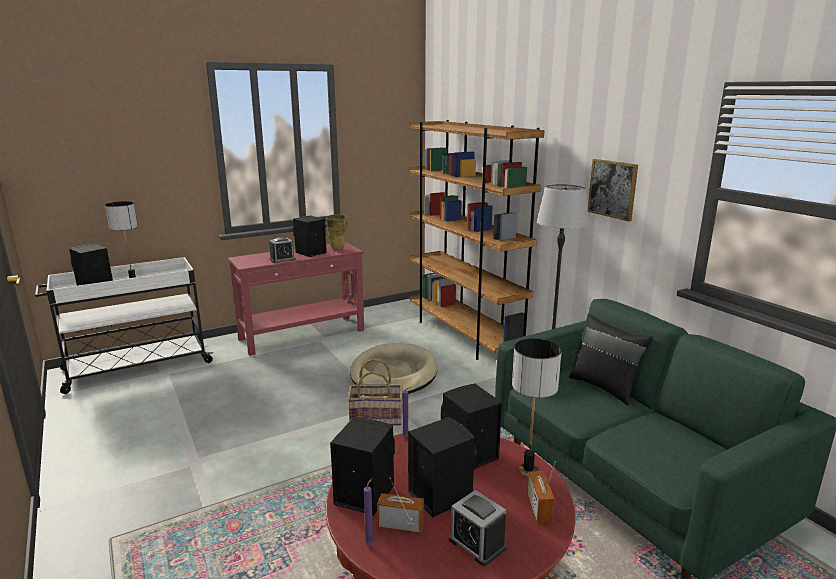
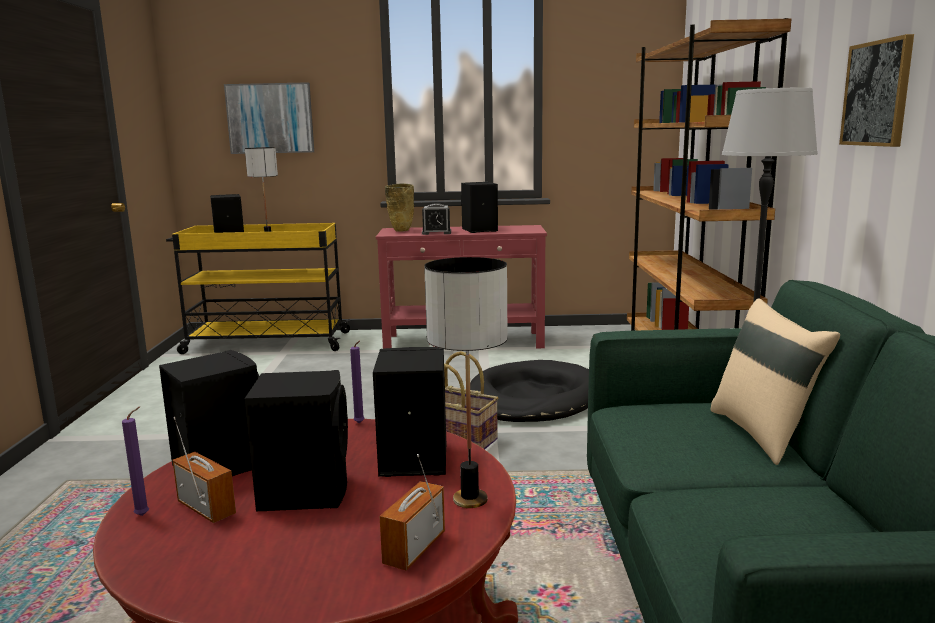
camera: 30 degrees right, 5 degrees down
(113, 173) = (270, 118): none -> picture
(136, 366) = (265, 343): white cart -> yellow cart
(337, 249) = (517, 229): beige vase -> beige vase (400, 231)
(394, 374) = (532, 398): beige dog bed -> black dog bed
(477, 544) = (263, 559): alarm clock -> none
(605, 387) = (764, 434): black pillow -> beige pillow

